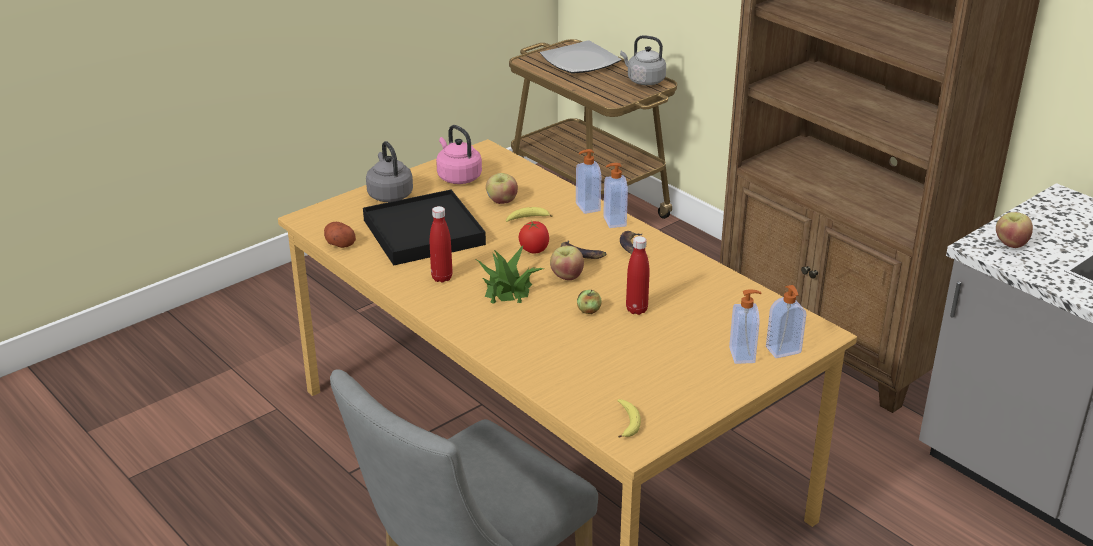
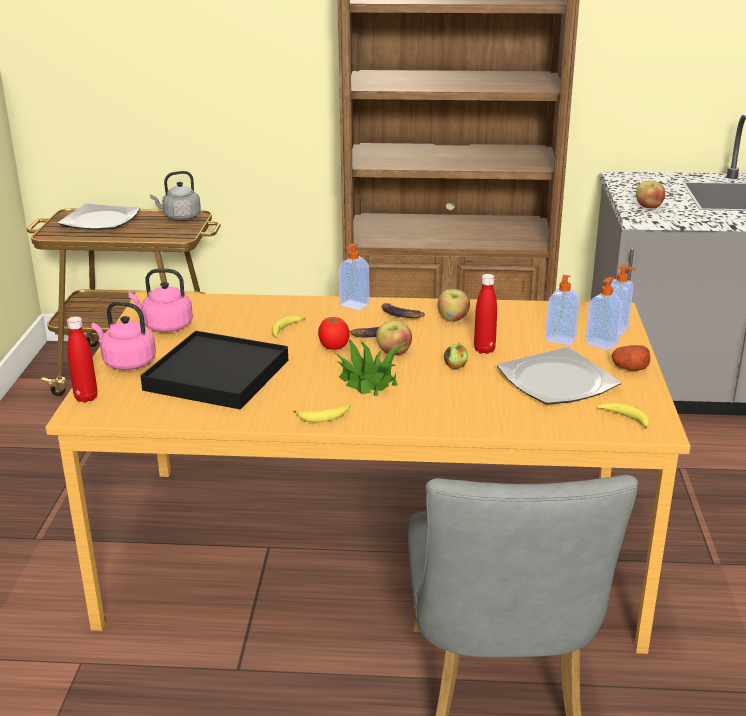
camera: 45 degrees left, 5 degrees down
(339, 243) = (154, 417): potato -> potato (629, 368)
(389, 194) = (127, 362): grey kettle -> pink kettle
(431, 300) = (324, 417): none -> banana
(442, 278) = (300, 398): red bottle -> red bottle (86, 398)
(502, 201) = (239, 327): apple -> apple (453, 319)
(587, 207) = (315, 304): soap dispenser -> soap dispenser (560, 340)
(637, 365) = (556, 382): none -> plate

